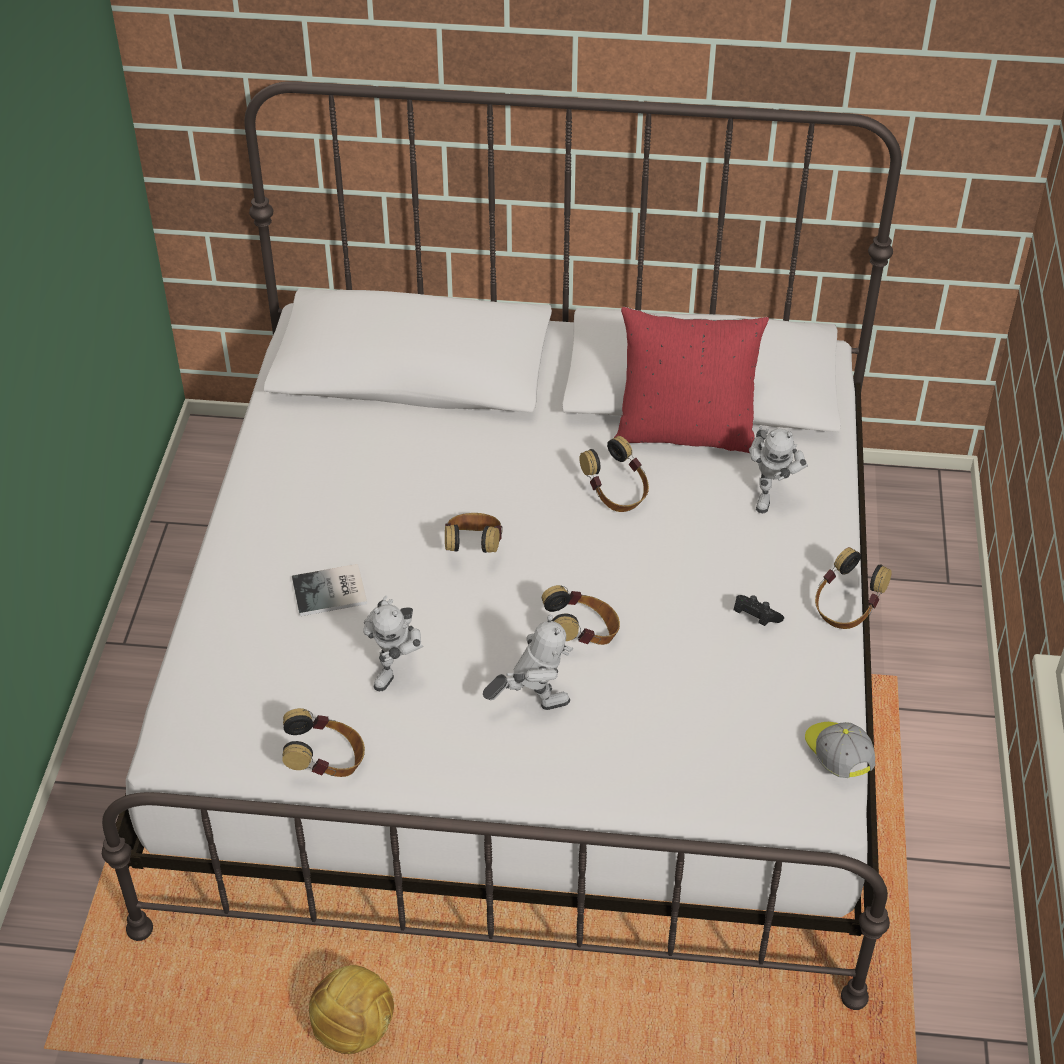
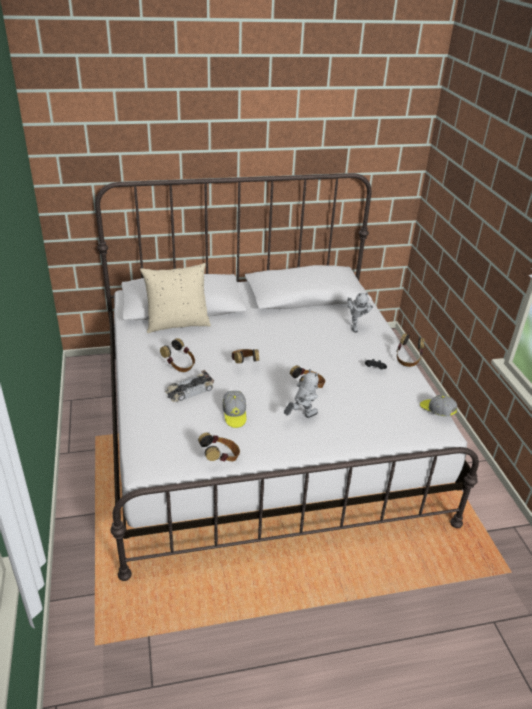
camera: 20 degrees left, 10 degrees down
(332, 592) = (189, 391): book -> toy car
(354, 1029) = (249, 593): football -> none
(378, 417) = (177, 324): none -> beige pillow
(398, 668) = (234, 414): toy robot -> cap
(616, 494) = (294, 335): headphones -> headphones (179, 365)
(685, 432) = (309, 311): red pillow -> none

